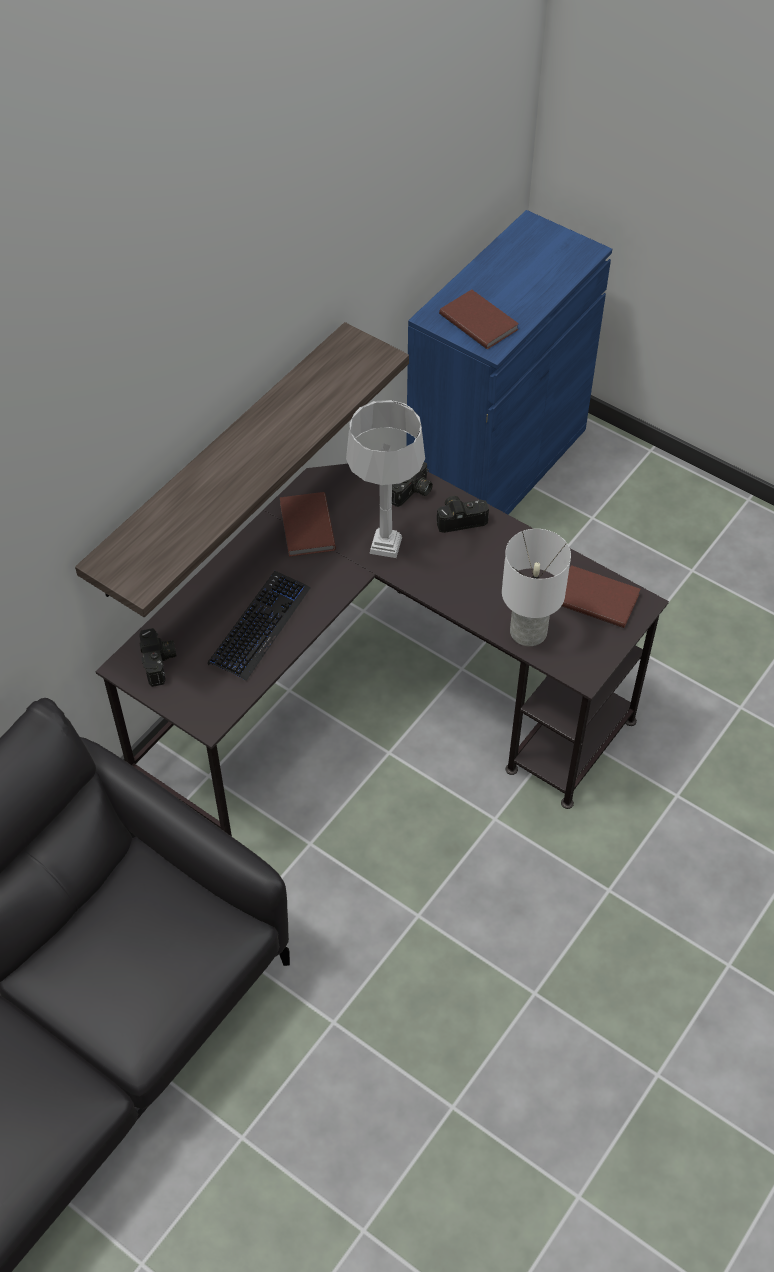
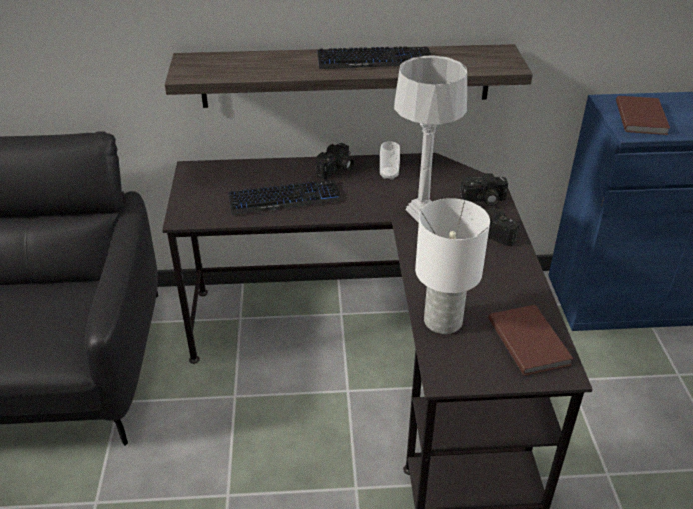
camera: 50 degrees right, 15 degrees down
(160, 663) = (209, 178): camera -> camera (336, 170)
(268, 433) = (374, 60): none -> keyboard
(305, 527) = (389, 175): brown book -> cup

